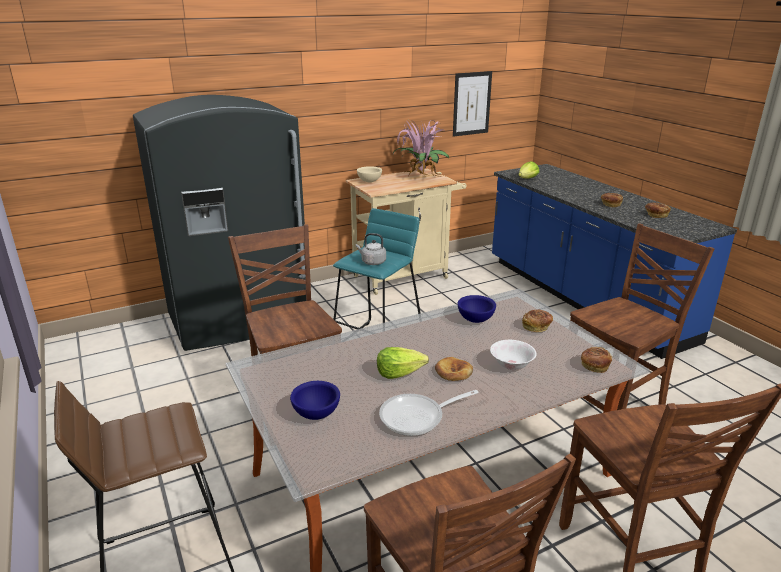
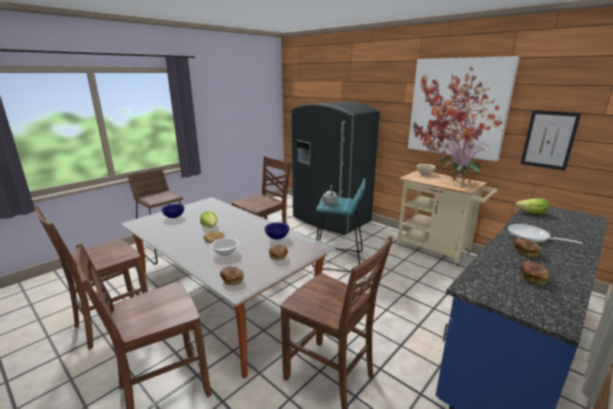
camera: 70 degrees right, 5 degrees down
(380, 82) = (457, 108): none -> picture
(417, 417) = (171, 235): frying pan -> frying pan (532, 237)

